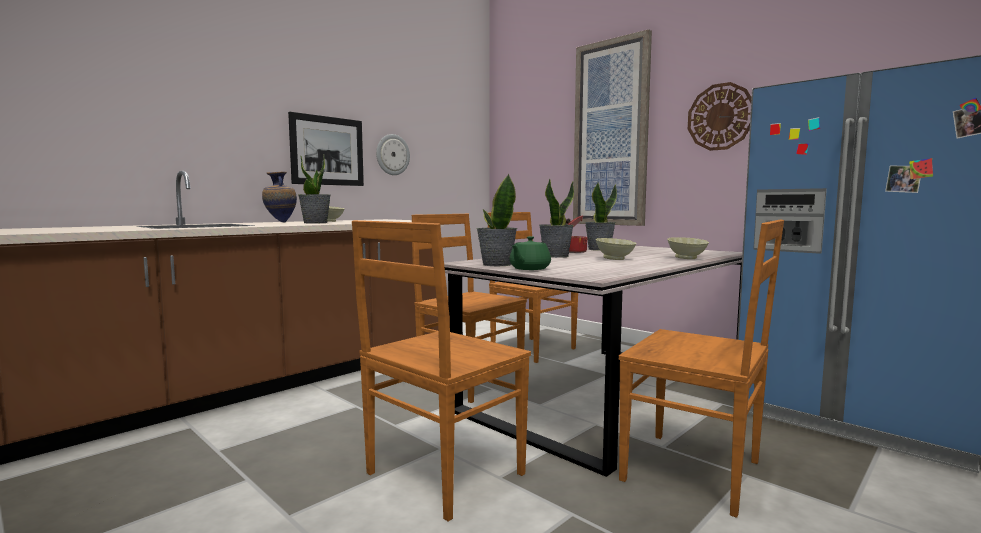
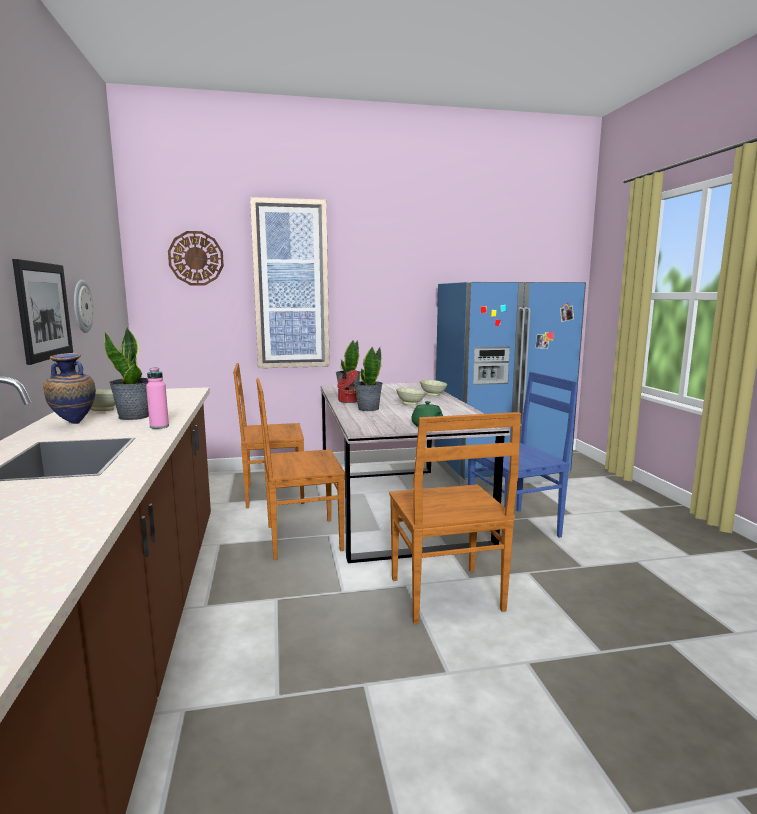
camera: 55 degrees left, 5 degrees up
(290, 224) = (159, 427): none -> pink bottle
(496, 264) = (390, 427): potted plant -> none
(696, 472) = (515, 526): brown chair -> blue chair
(720, 117) = (385, 281): wall clock -> wall clock (196, 258)

